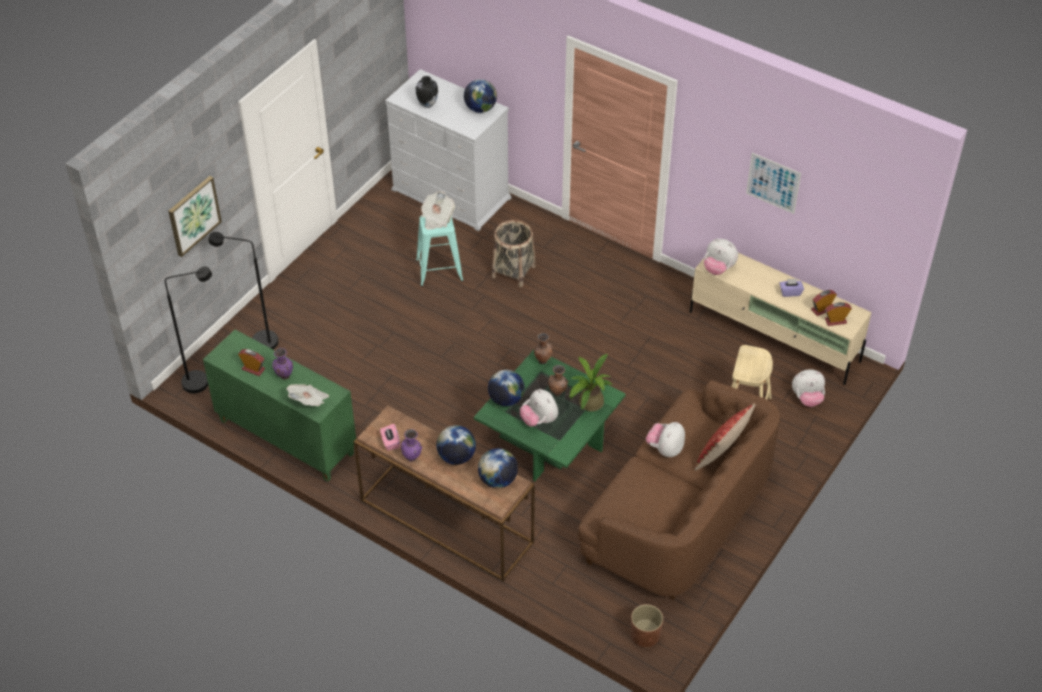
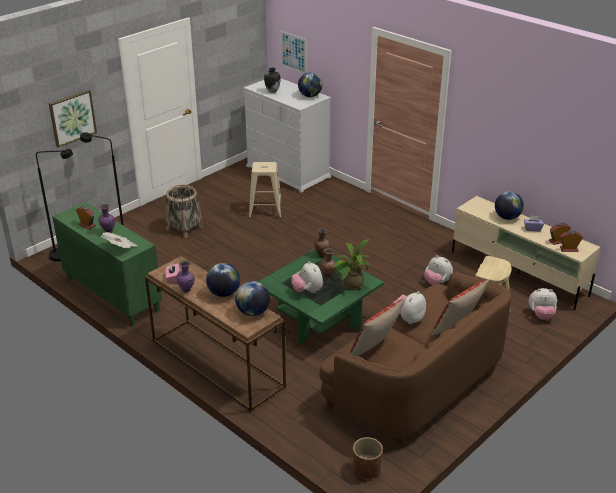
camera: 10 degrees right, 15 degrees down
(437, 218) = (265, 164): newspaper -> none
(439, 270) = (265, 210): turquoise stool -> beige stool
(506, 399) = (284, 275): globe -> globe (507, 217)
(514, 271) = (321, 216): basket -> basket (184, 228)
(636, 500) = (374, 350): none -> pillow
(718, 268) = (475, 210): plush toy -> plush toy (437, 282)
(773, 183) = (522, 133): picture -> picture (293, 52)

